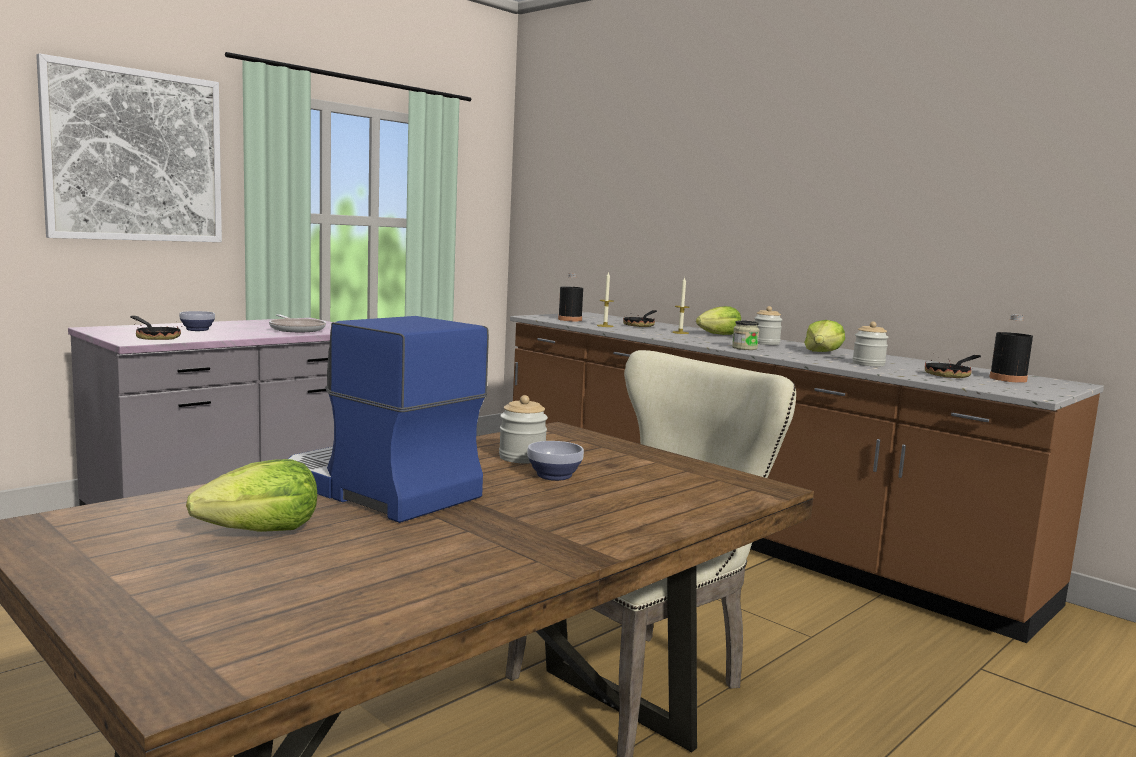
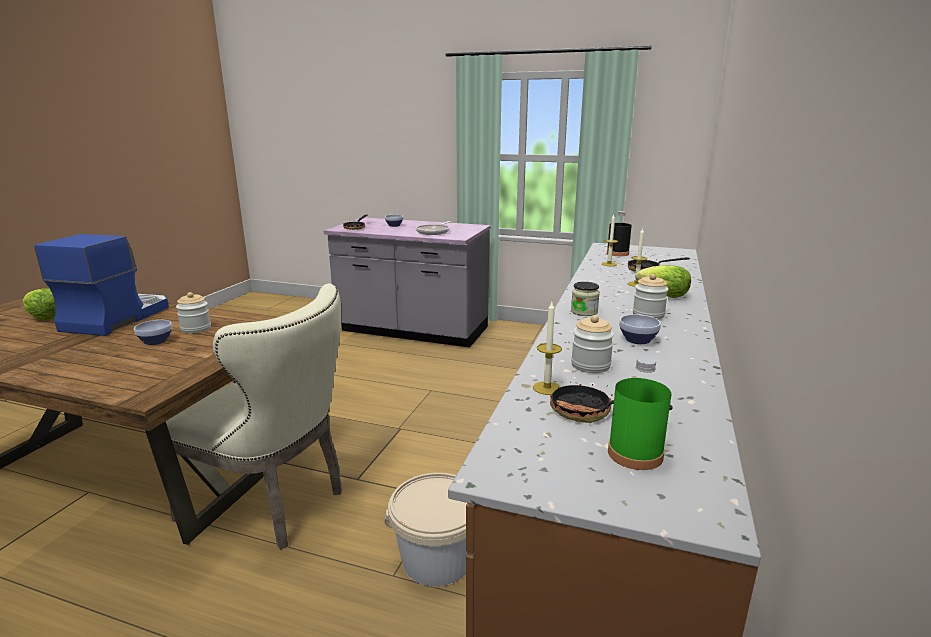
camera: 65 degrees right, 10 degrees up
(135, 156) = (407, 124): picture -> none
(796, 613) = (437, 559): none -> beige bucket
(822, 352) = (639, 340): lettuce -> bowl
(907, 374) = (547, 388): none -> candle
(1008, 379) = (635, 454): black bottle -> green bottle

